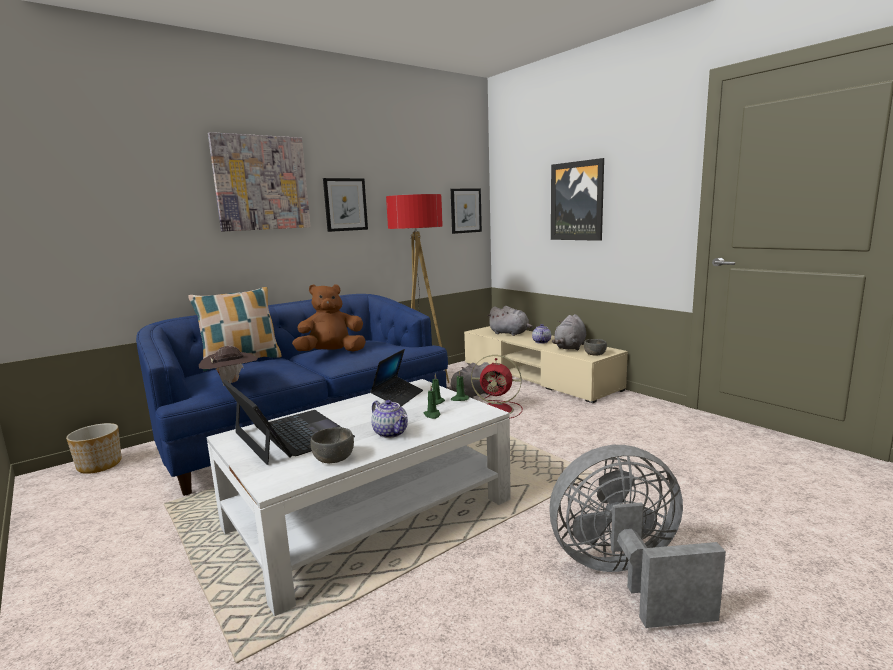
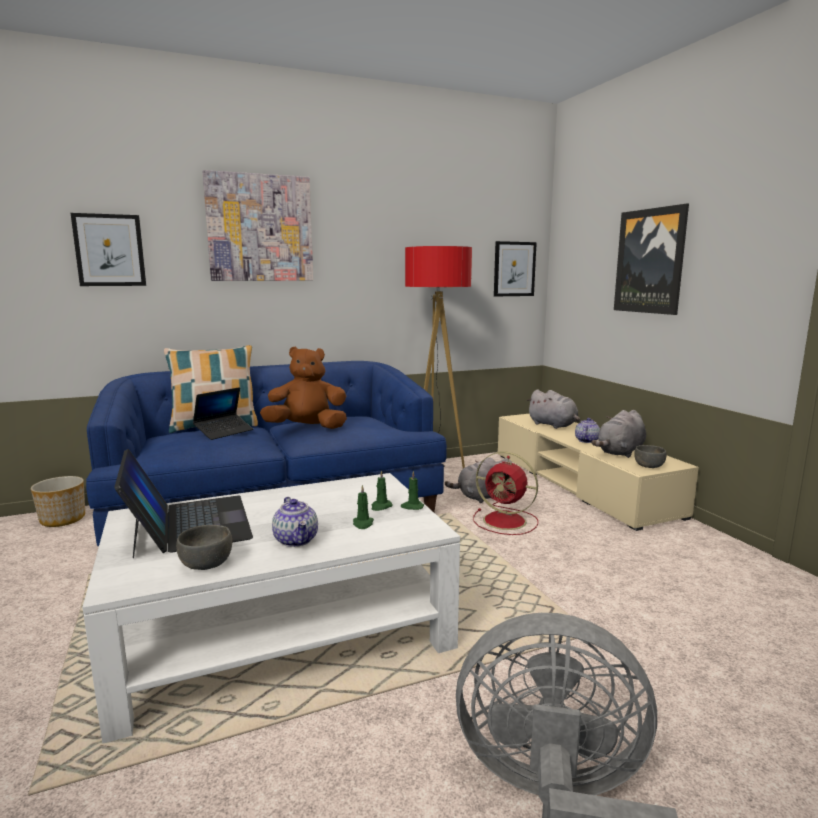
camera: 15 degrees right, 0 degrees up
(232, 383) = (176, 451): brown hat -> none
(345, 204) = (358, 256): picture -> picture (109, 250)
(398, 397) = (343, 492): laptop -> laptop (224, 432)

